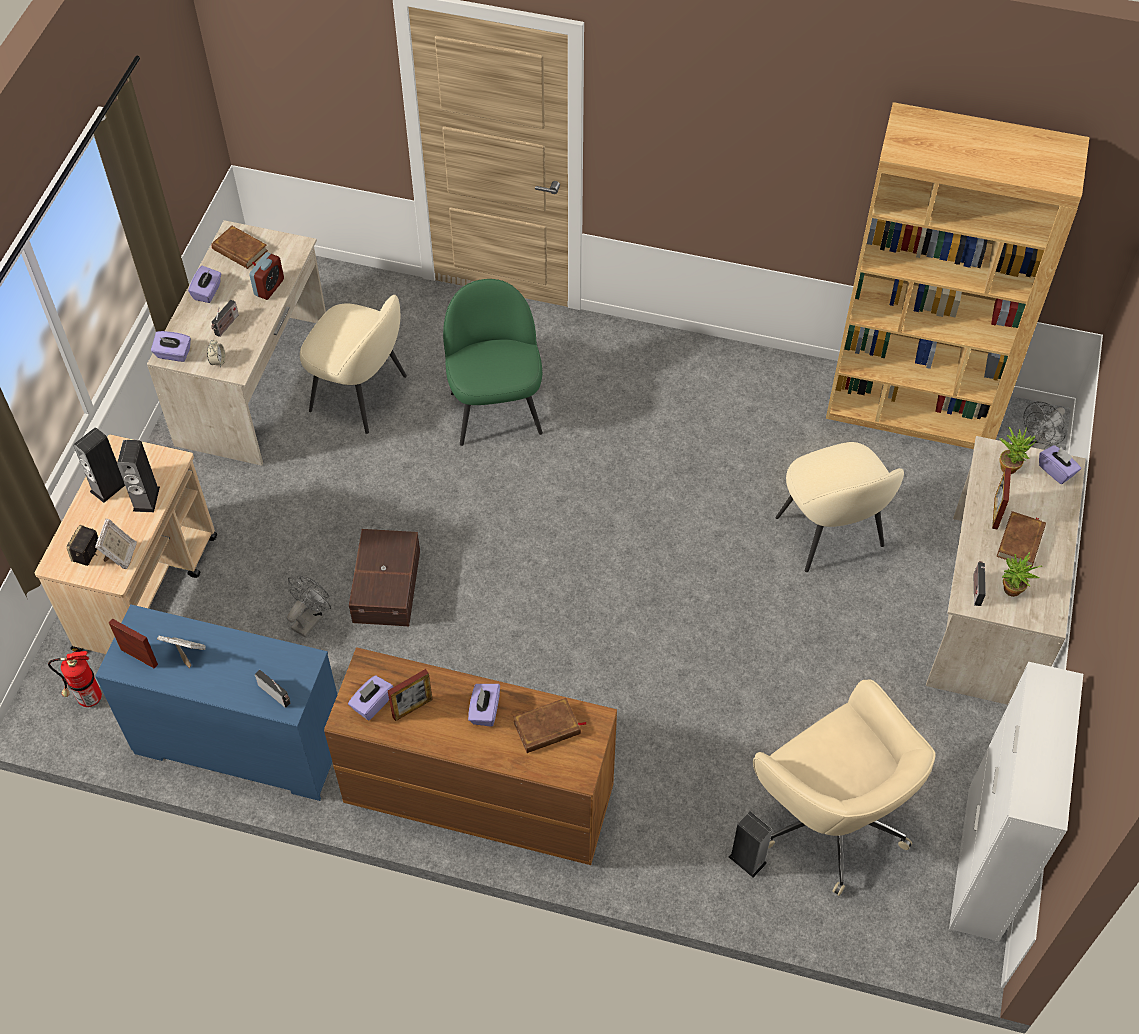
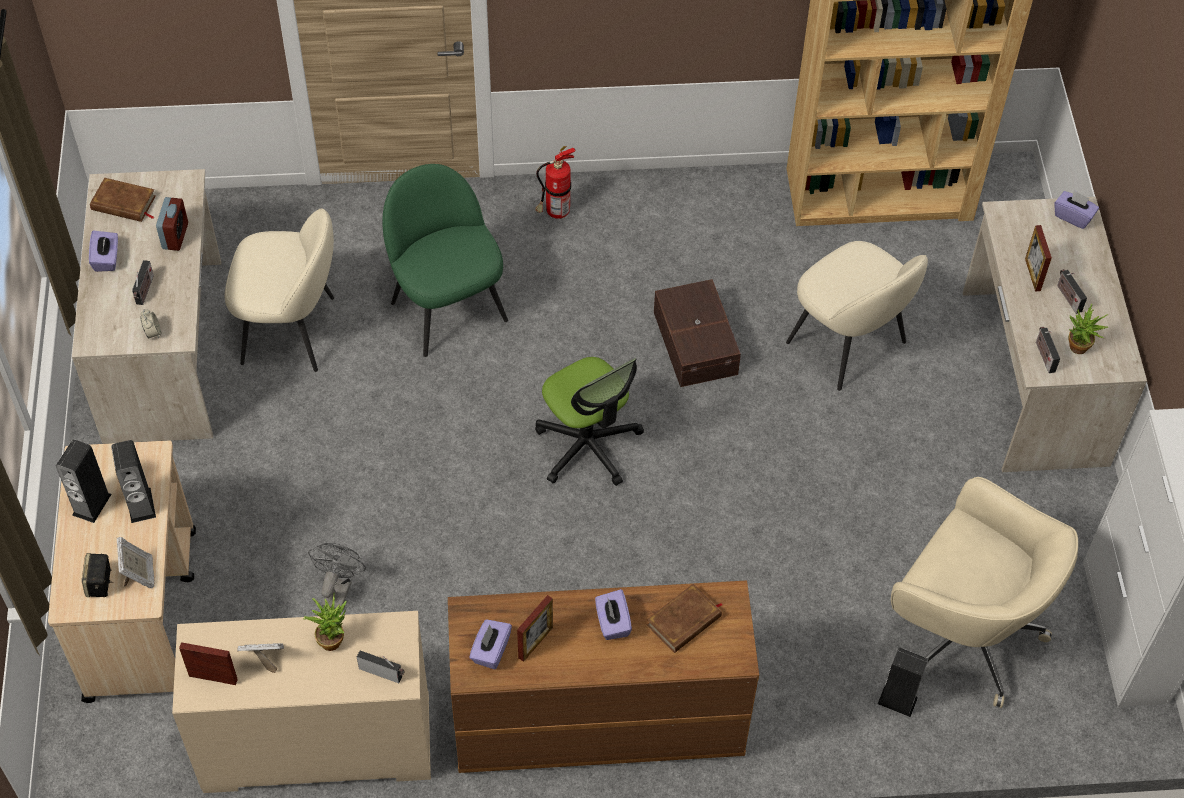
camera: 20 degrees left, 0 degrees up
(87, 699) = (123, 750): fire extinguisher -> fire extinguisher (555, 213)
(173, 354) = (98, 338): purple tissue box -> none
(239, 744) = (317, 746): blue dresser -> beige dresser
(388, 585) = (409, 528): brown storage box -> brown storage box (696, 342)
(566, 558) = (588, 446): none -> office chair
(1010, 465) = (1027, 223): potted plant -> potted plant (332, 638)
(1020, 542) = (1067, 297): brown book -> radio
(1039, 443) = (1017, 195): grey fan -> none

